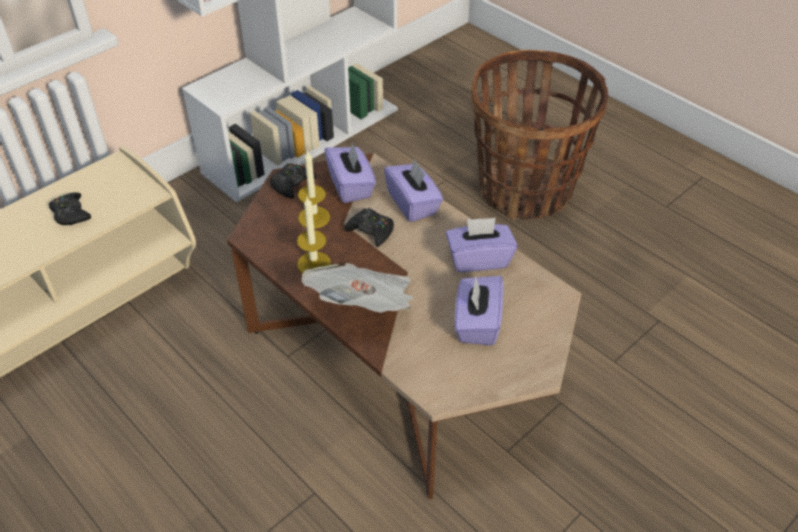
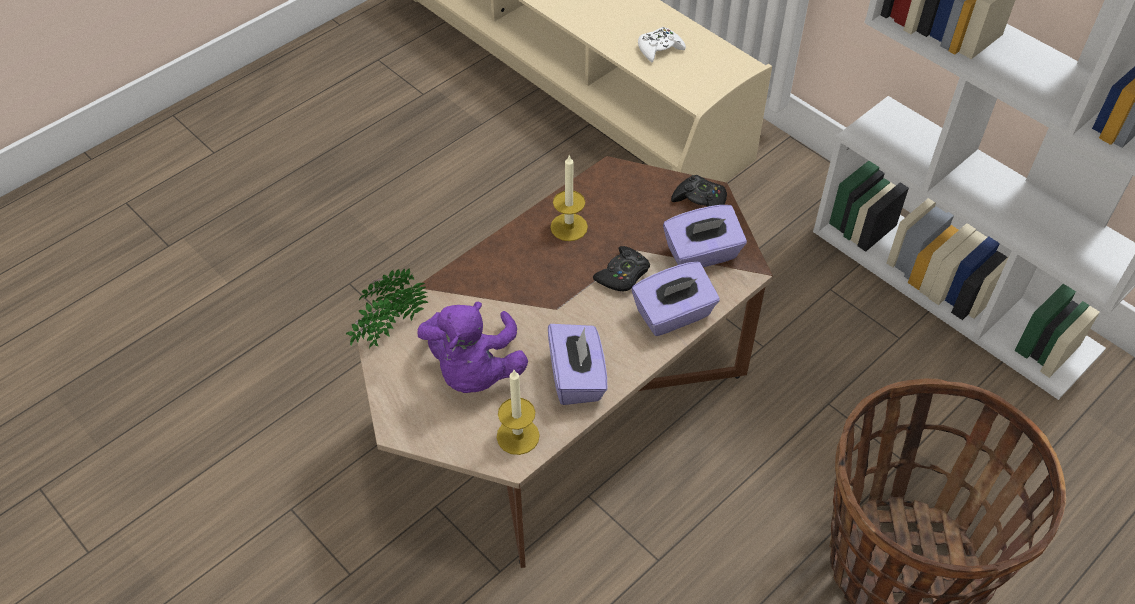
camera: 90 degrees right, 5 degrees up
(71, 214) = (659, 49): black game controller -> white game controller
(314, 217) = (643, 223): candle -> candle (518, 436)
(364, 306) = (505, 271): newspaper -> none
(435, 388) = (388, 331): none -> potted plant
(477, 323) = (474, 371): purple tissue box -> purple plush toy

